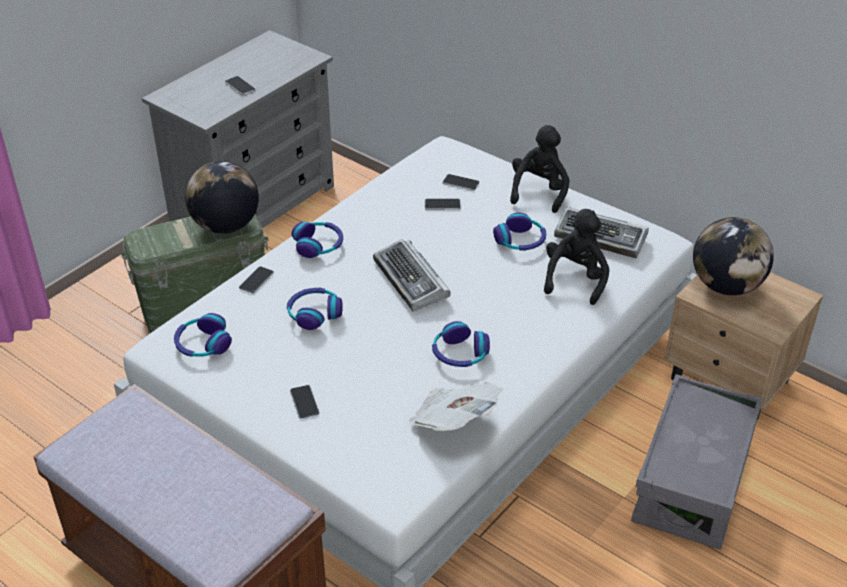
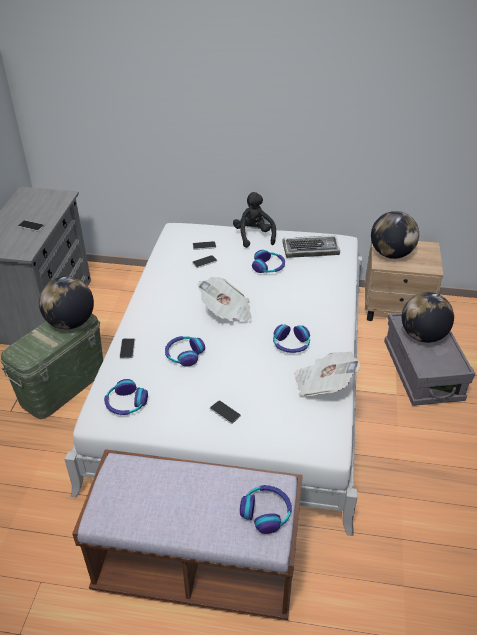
camera: 30 degrees left, 0 degrees up
(318, 245) = (149, 312): headphones -> headphones (266, 512)
(411, 281) = (227, 312): keyboard -> newspaper
(575, 279) = (316, 277): black plush toy -> none
(700, 425) = (422, 335): none -> globe

